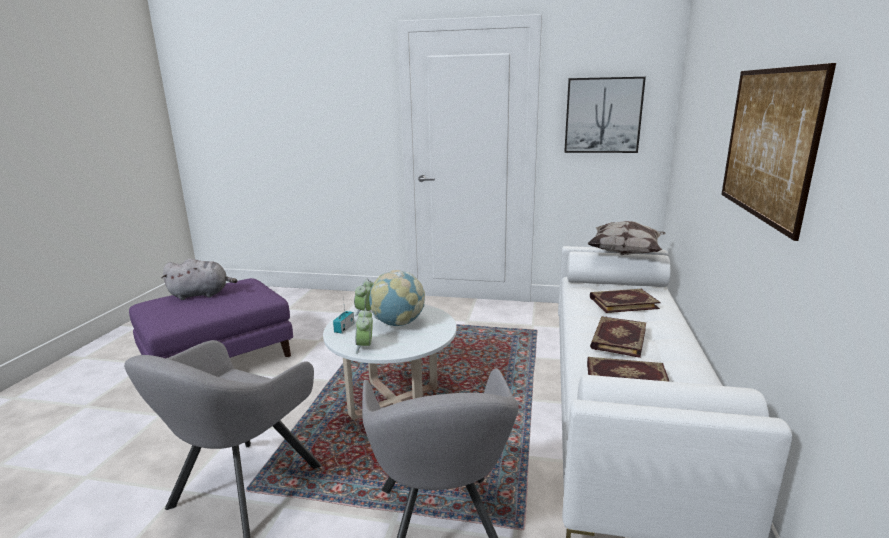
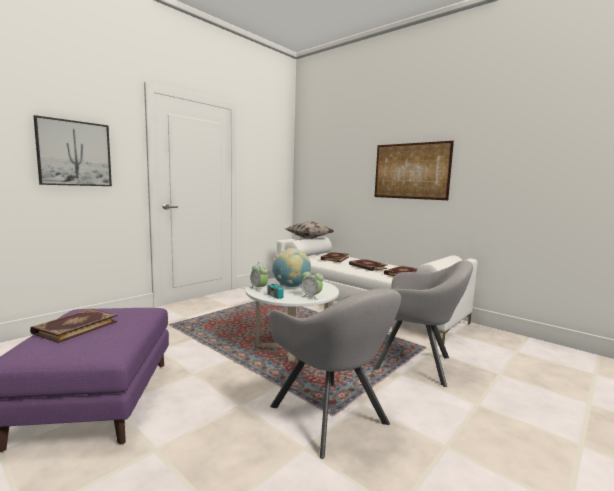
camera: 60 degrees left, 10 degrees down
(202, 294) = (75, 327): grey plush toy -> book
(603, 115) = (266, 167): picture -> picture (74, 153)

